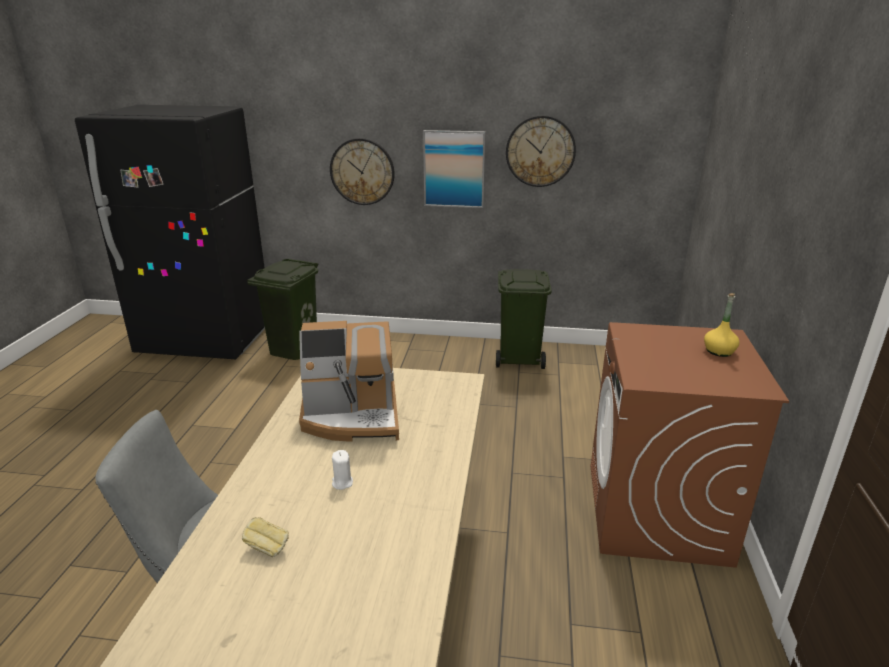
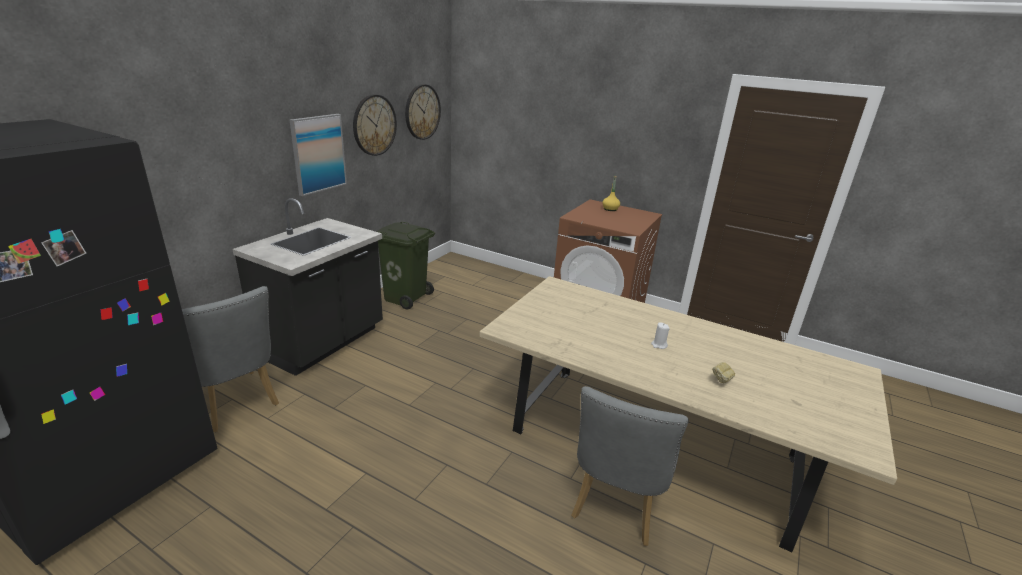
camera: 70 degrees left, 0 degrees up
(293, 348) = (235, 404): green trash can -> grey chair
(352, 417) = (580, 328): coffee machine -> none
(362, 171) = (235, 176): wall clock -> wall clock (422, 112)
(397, 349) = (324, 343): none -> black counter

